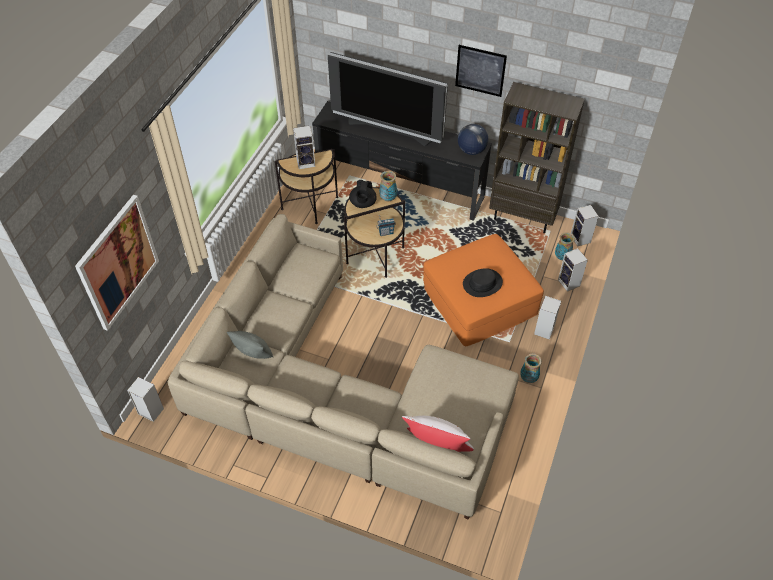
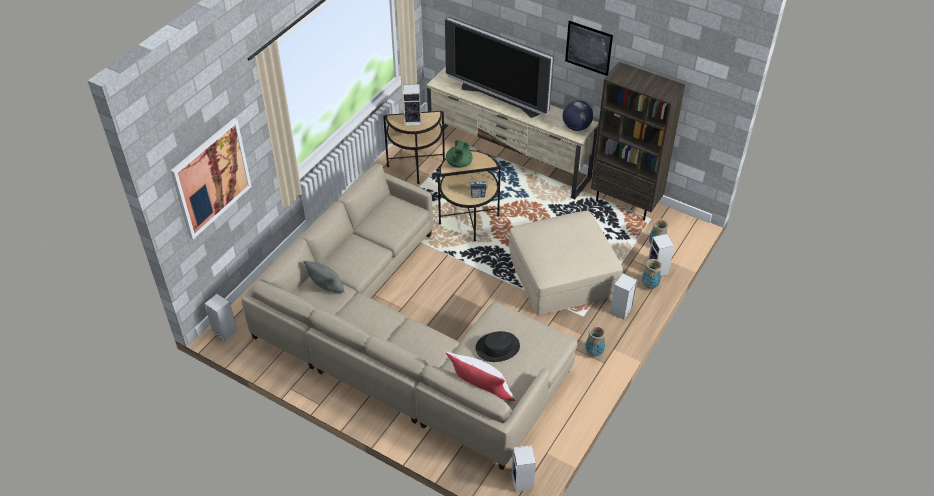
camera: 10 degrees right, 5 degrees down
(363, 203) = (459, 164): black teapot -> green teapot
(388, 199) = (484, 162): vase -> vase (649, 286)
(400, 187) = (509, 159): black tv stand -> beige tv stand
(480, 300) = (563, 274): orange ottoman -> beige ottoman
(482, 283) = (562, 253): black hat -> black hat (497, 347)
(581, 239) = (680, 230): speaker -> speaker (523, 482)

